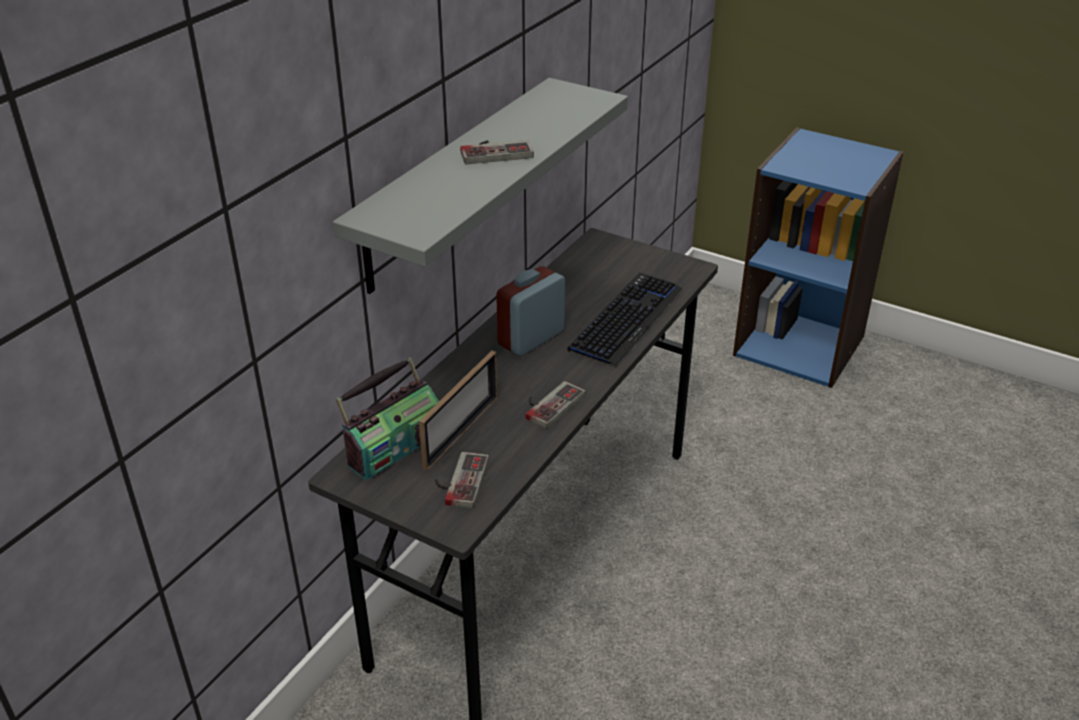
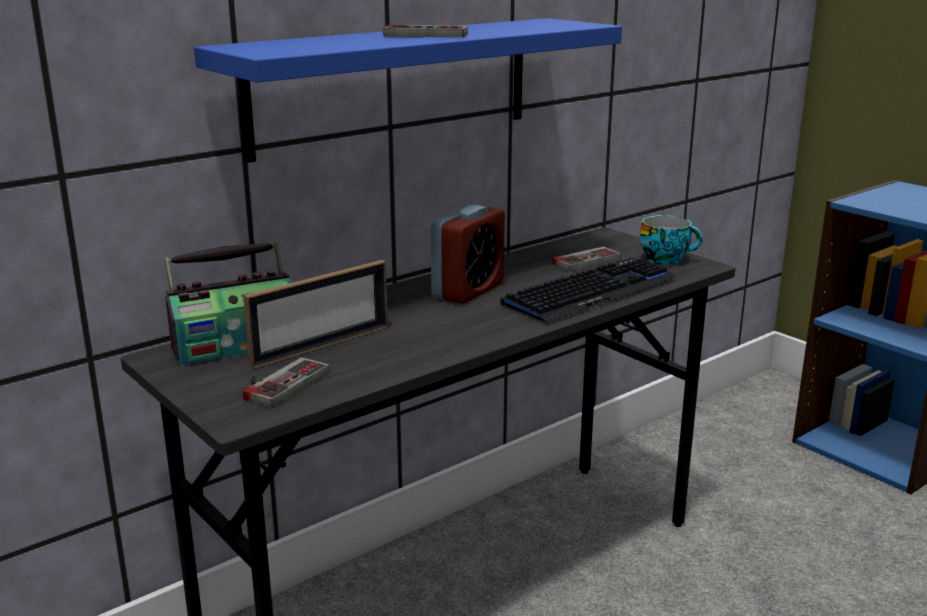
camera: 20 degrees right, 15 degrees down
(455, 183) = (394, 85): grey shelf -> blue shelf
(531, 338) = (468, 290): alarm clock -> alarm clock turned 150 degrees clockwise
(549, 403) = (442, 340): game controller -> game controller (581, 259)
(662, 264) = (666, 259): none -> cup

